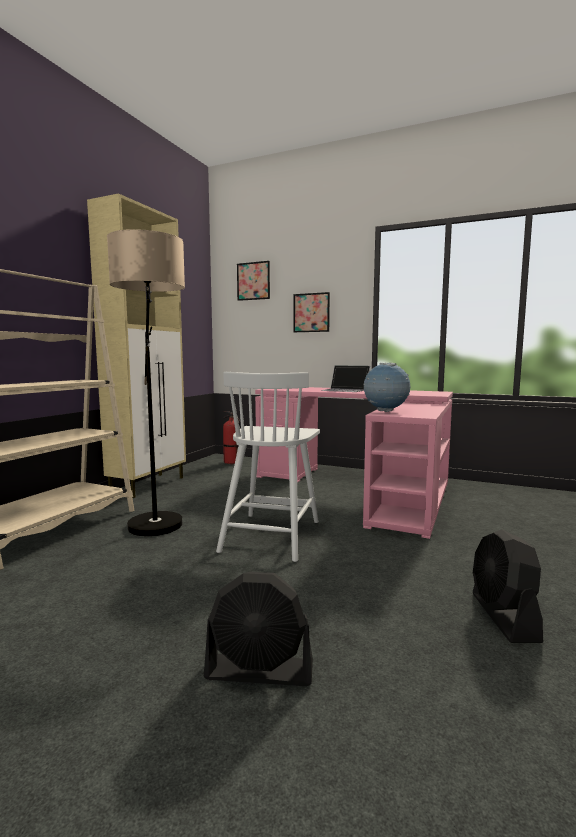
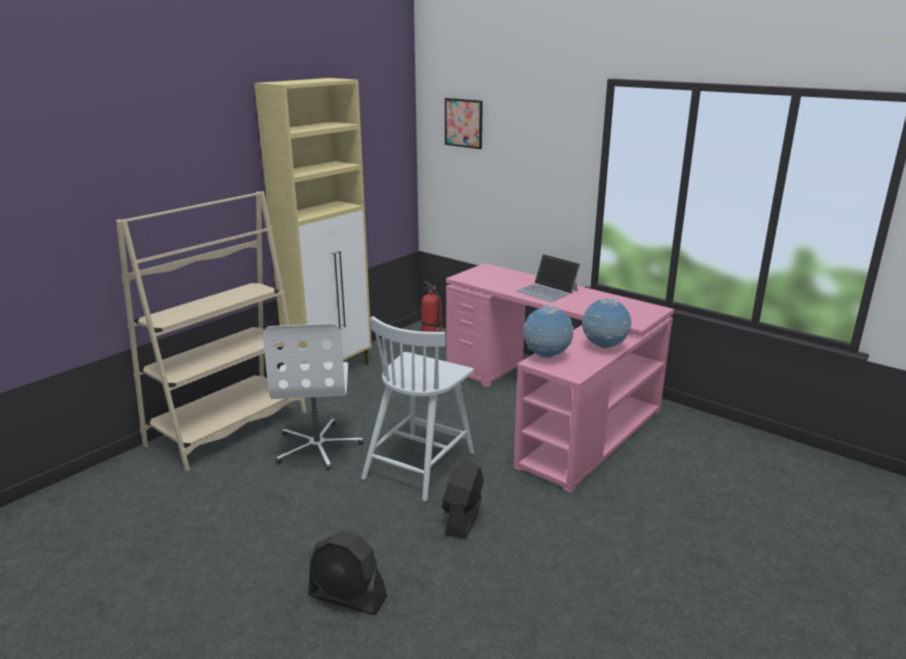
camera: 15 degrees right, 15 degrees up
(157, 533) = (318, 446): floor lamp -> white office chair
(311, 312) = (528, 175): picture -> none
(425, 407) = (604, 347): none -> globe
(504, 617) = (564, 590): black fan -> black fan (463, 517)

